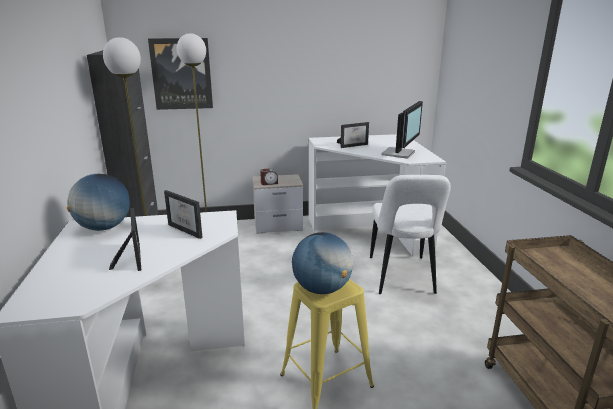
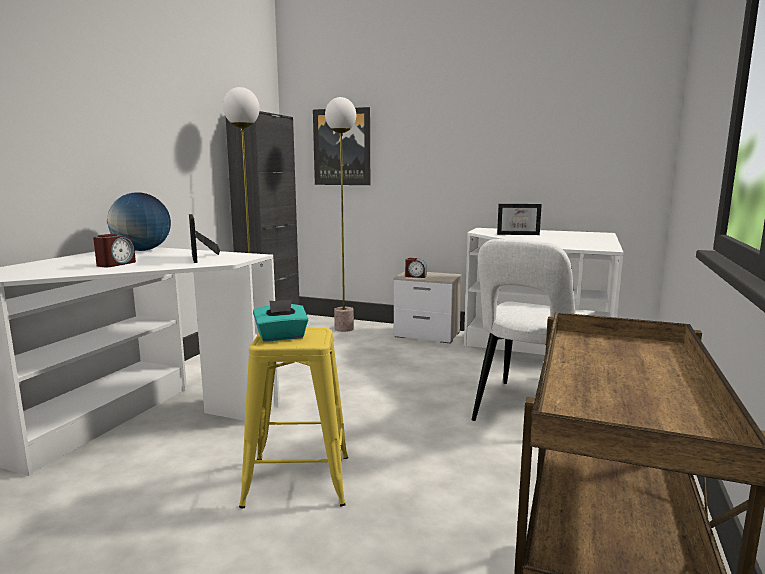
camera: 30 degrees right, 10 degrees down
(132, 257) = (115, 264): picture frame -> alarm clock
(322, 289) = (281, 337): globe -> turquoise tissue box
(400, 153) = (568, 242): monitor -> none

